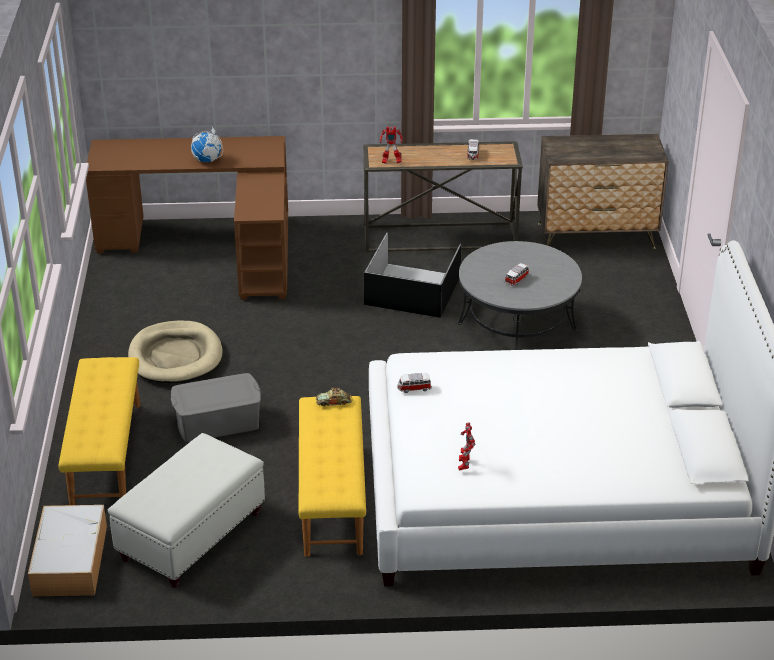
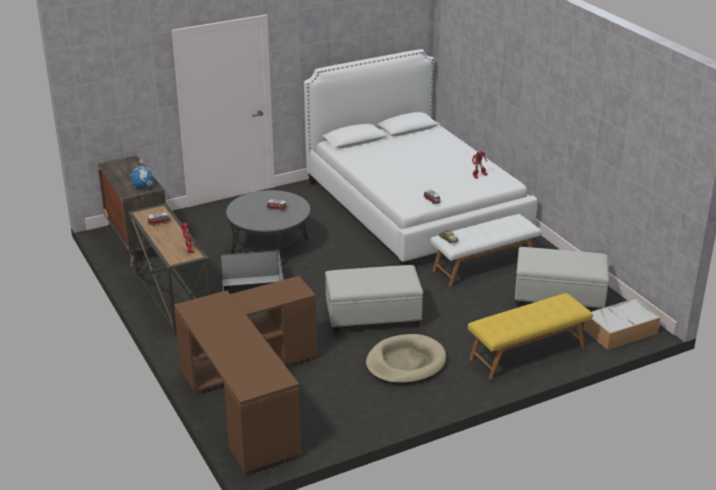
camera: 115 degrees left, 5 degrees down
(207, 160) = (240, 327): globe -> globe (143, 187)
(217, 422) = (457, 323): grey storage box -> none
(285, 360) = (372, 318): none -> white ottoman
(333, 498) = (483, 266): yellow bench -> white bench

